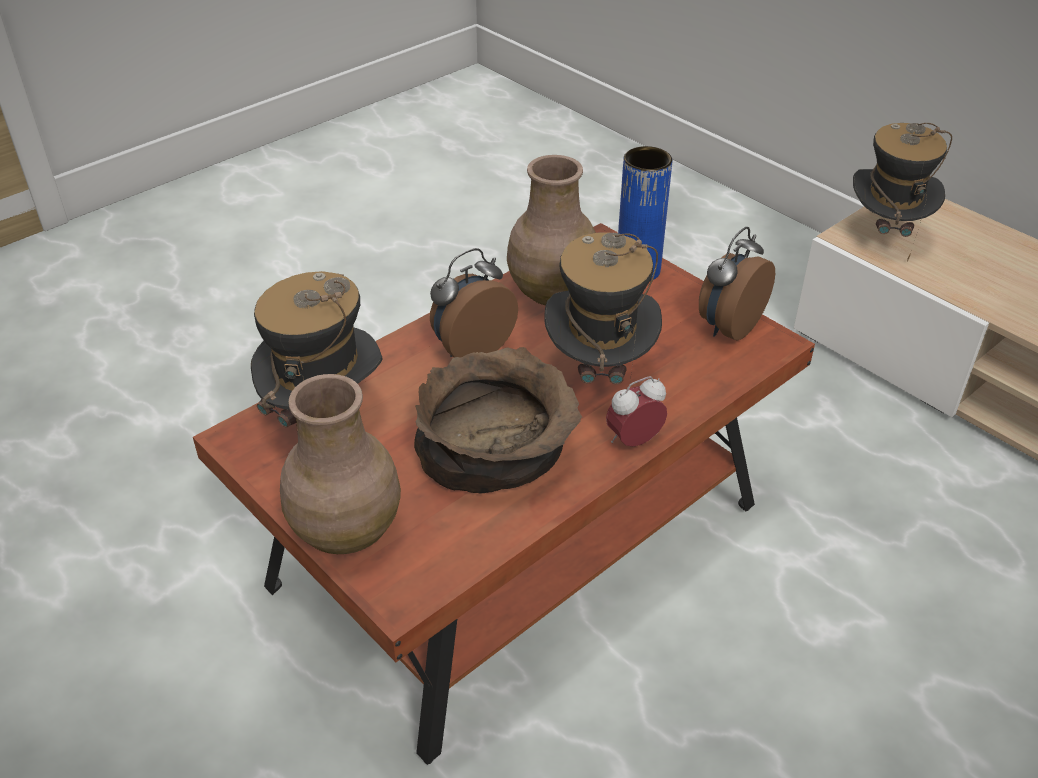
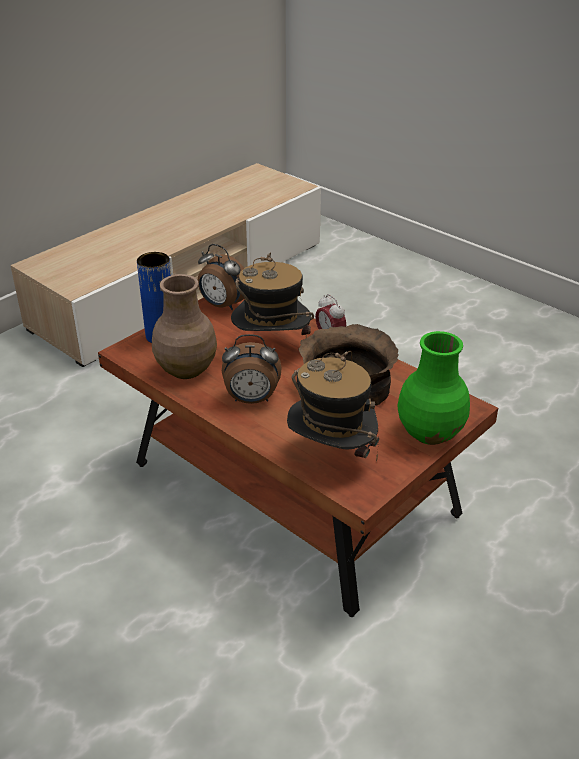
camera: 95 degrees left, 5 degrees down
(346, 530) = (429, 433): brown vase -> green vase
(471, 348) = (251, 400): alarm clock -> alarm clock turned 45 degrees counterclockwise
(885, 235) = (75, 277): hat -> none

